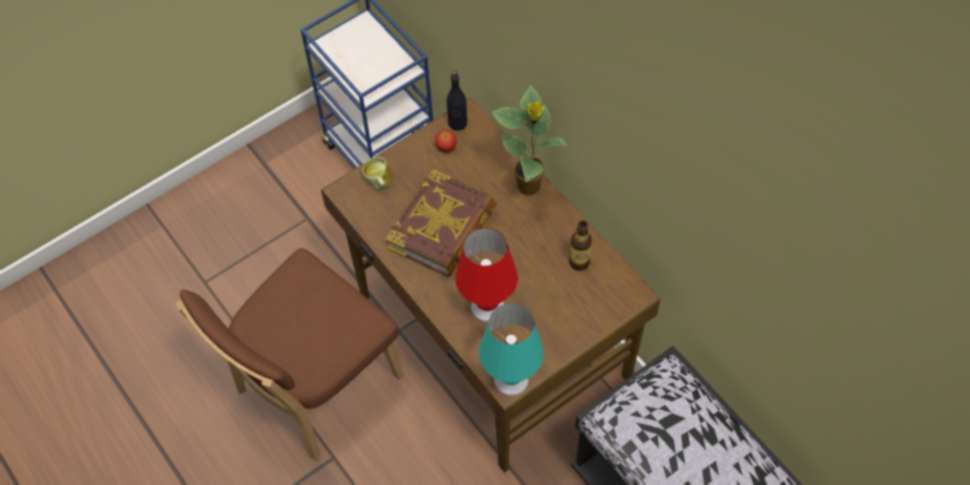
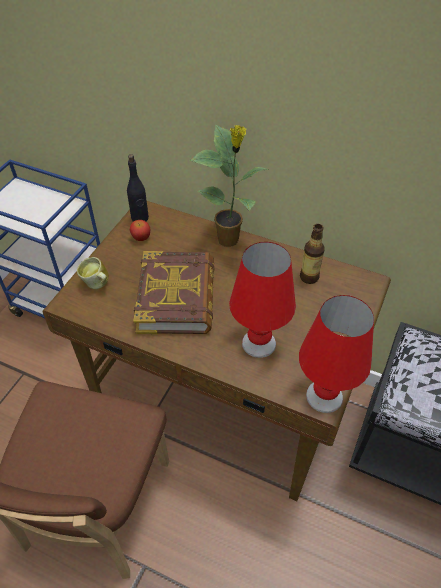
camera: 30 degrees left, 10 degrees down
(511, 379) = (324, 396): turquoise table lamp -> red table lamp

